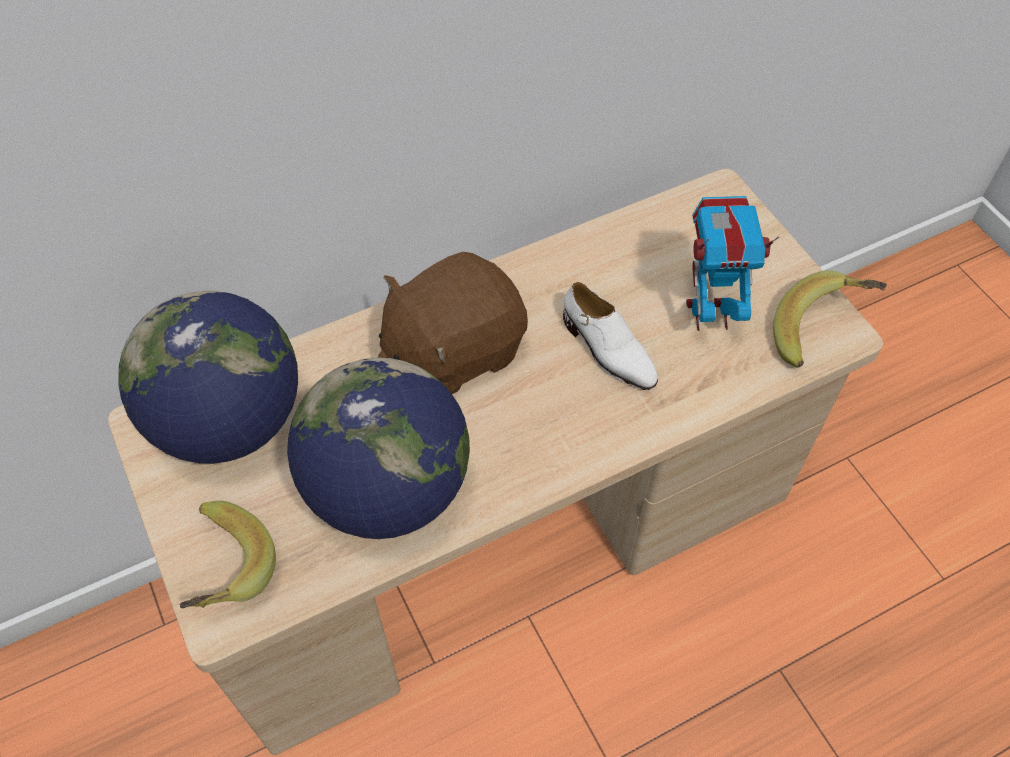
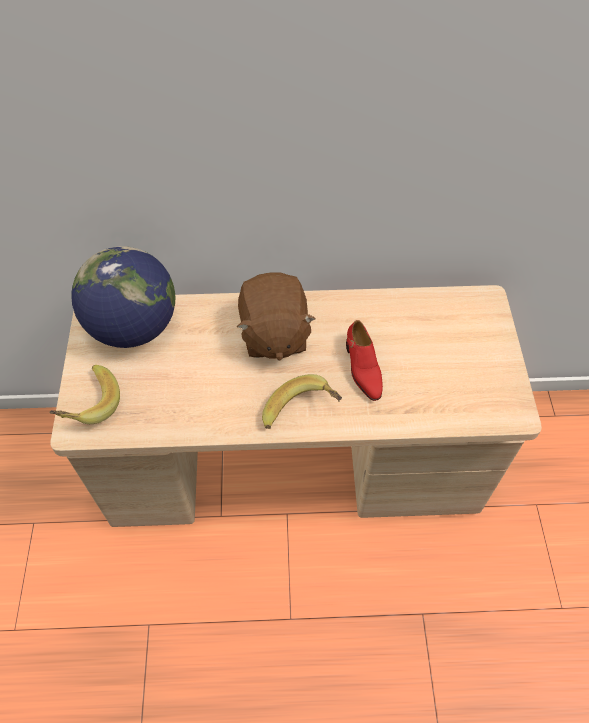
camera: 25 degrees right, 0 degrees up
(388, 490) = (195, 397): globe -> none
(453, 350) = (273, 334): brown plush toy -> brown plush toy turned 90 degrees counterclockwise
(607, 350) = (362, 368): white shoe -> red shoe
(709, 314) = (437, 370): toy robot -> none
(821, 333) = (503, 408): banana -> banana (302, 413)

